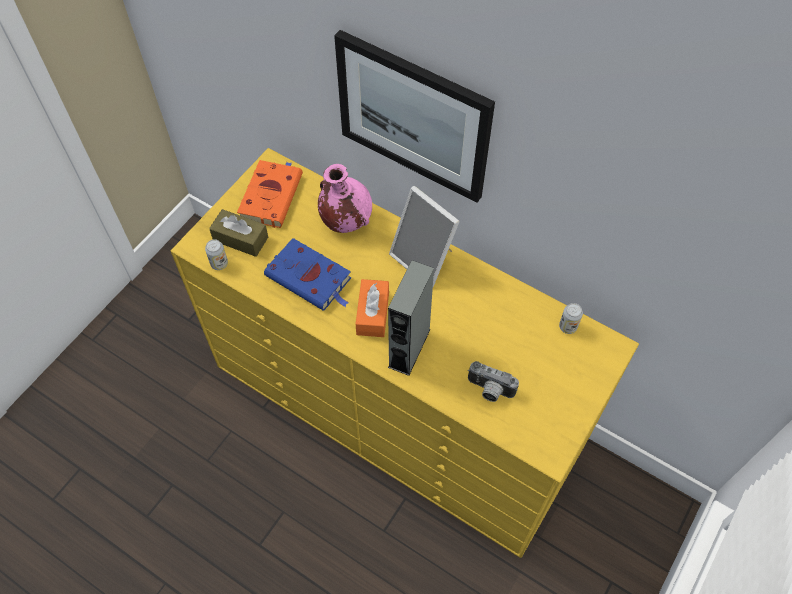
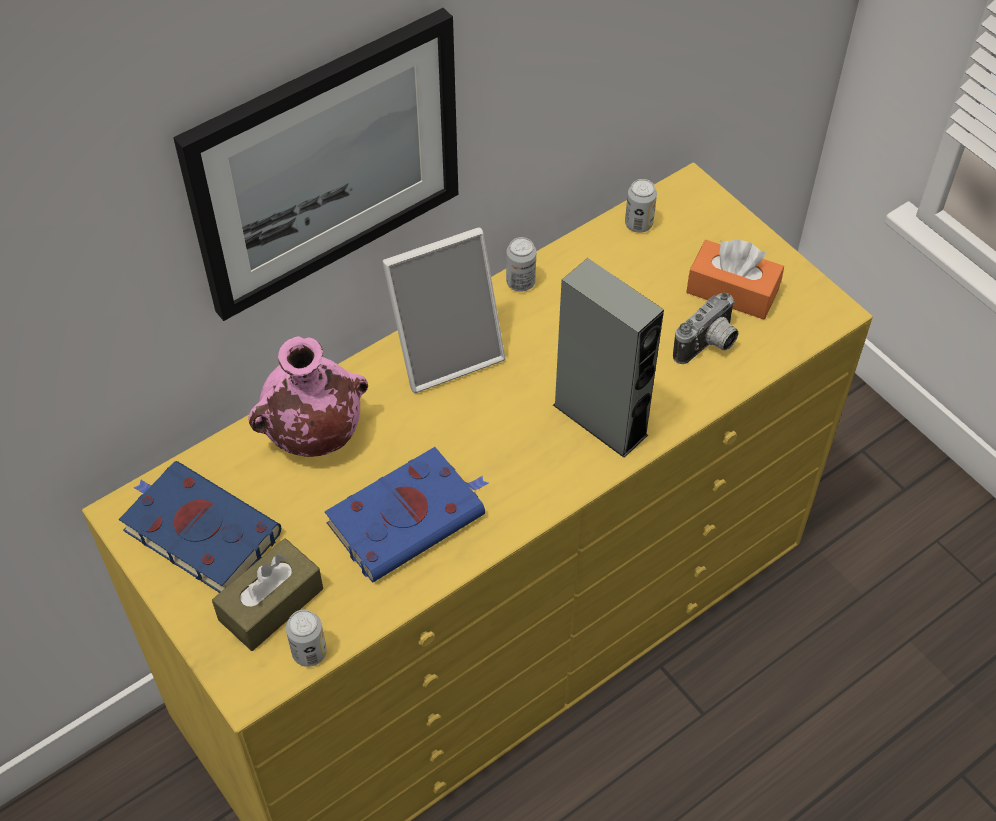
camera: 70 degrees left, 5 degrees down
(271, 195) = (198, 531): orange book -> blue book
(373, 313) = (517, 449): orange tissue box -> orange tissue box (732, 291)
(491, 279) = (520, 282): none -> can

